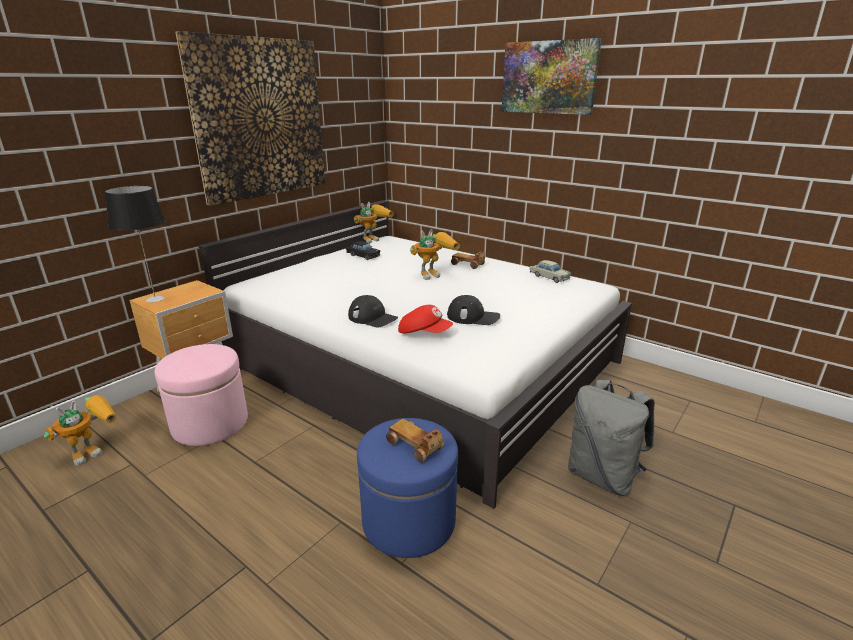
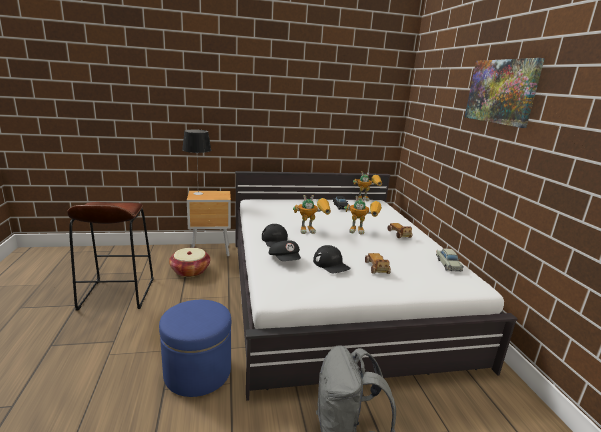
camera: 40 degrees right, 5 degrees down
(95, 449) = (140, 259): toy robot -> toy robot (312, 230)
(140, 513) = (117, 294): none -> brown stool
(210, 423) = (190, 271): pink ottoman -> basket
(260, 119) = (295, 103): picture -> none
(415, 446) = (196, 319): toy car -> toy car (376, 268)
(424, 333) = (285, 260): red cap -> black cap

